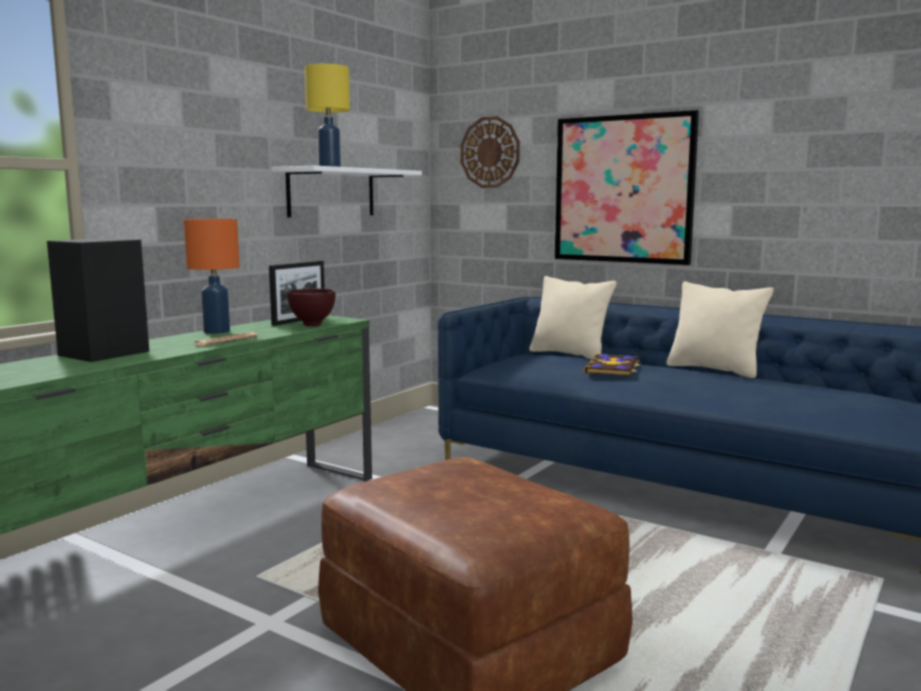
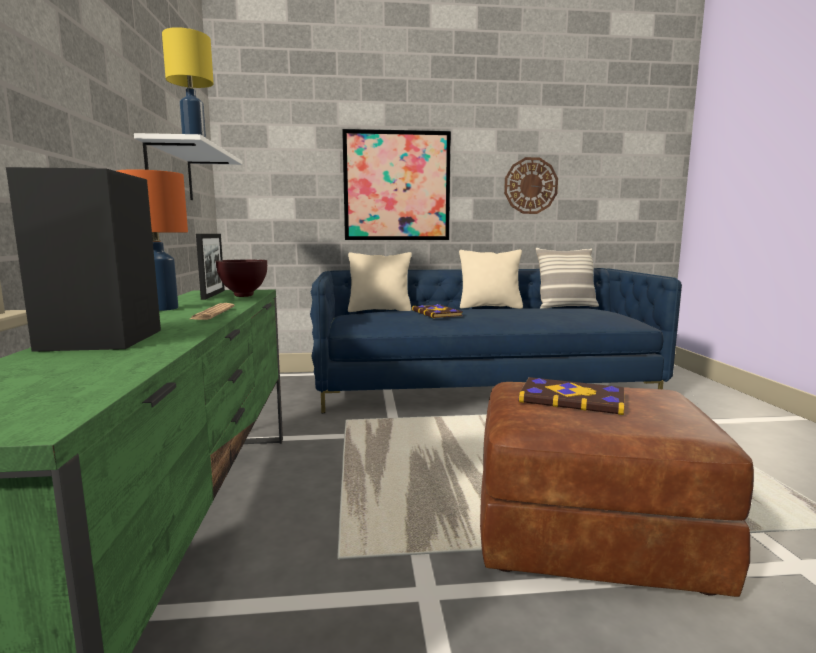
camera: 40 degrees left, 0 degrees up
(458, 485) = (572, 398): none -> book
(490, 152) = (277, 153): wall clock -> wall clock (530, 186)
(843, 387) = (566, 307): none -> pillow

